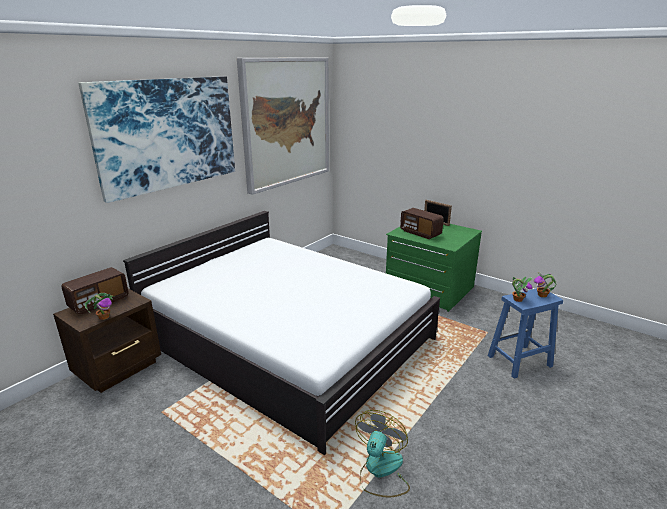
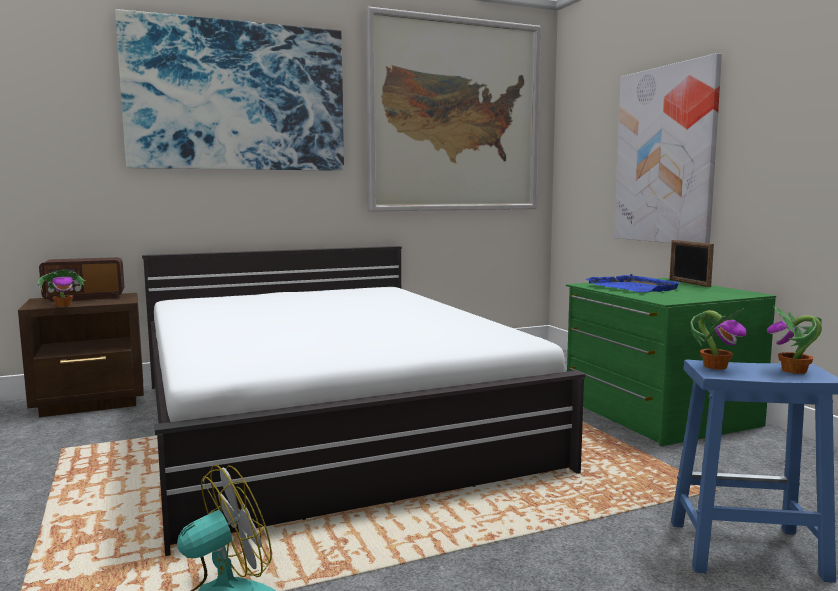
camera: 30 degrees right, 15 degrees down
(416, 152) = (665, 155): none -> picture
(420, 233) = (633, 287): radio -> blue tray

